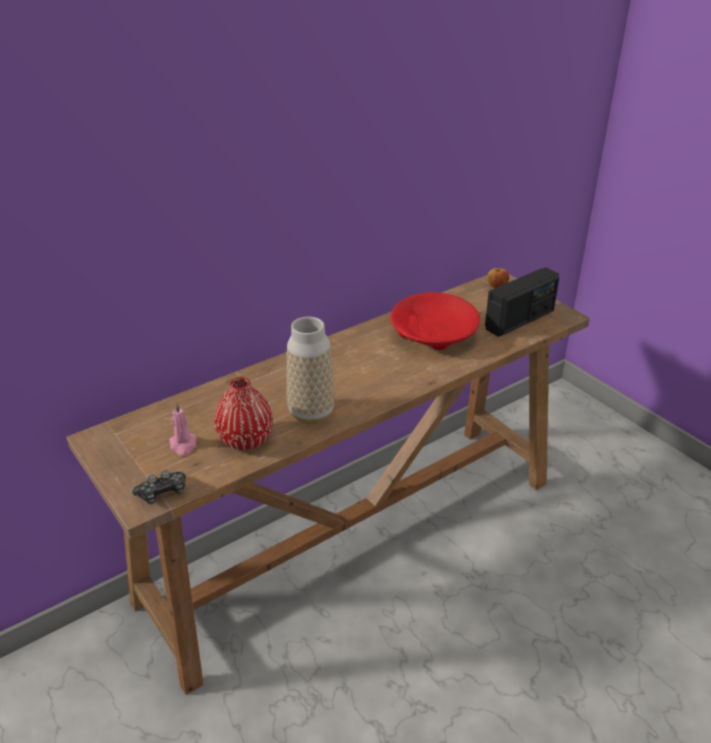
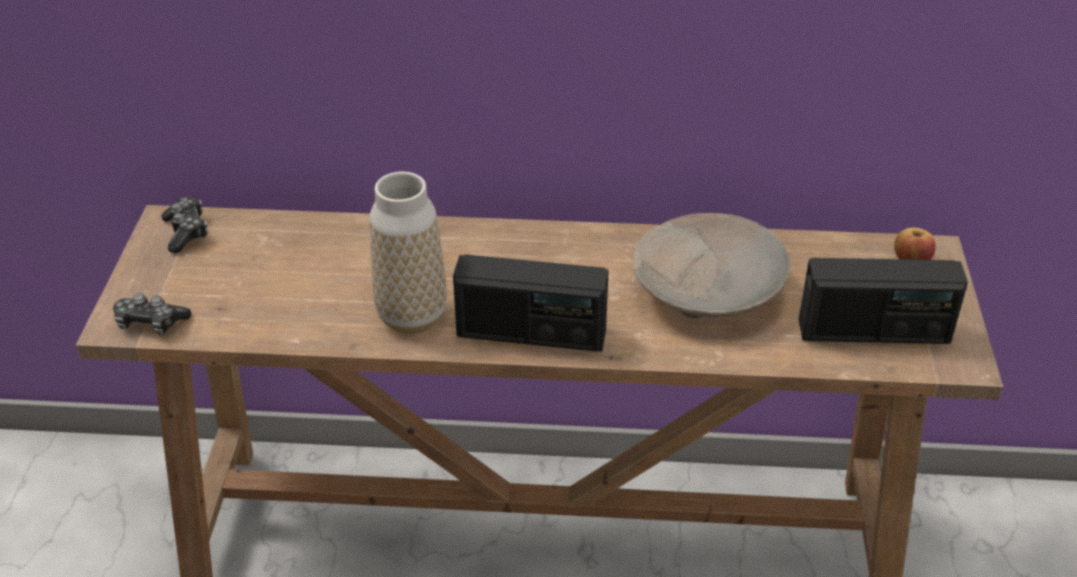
camera: 40 degrees right, 5 degrees up
(116, 437) = (186, 232): none -> game controller
(183, 445) = (235, 278): pink candle -> none
(245, 440) = (301, 309): red vase -> none
(381, 392) = (531, 334): none -> radio
(434, 335) = (709, 291): red bowl -> beige bowl

